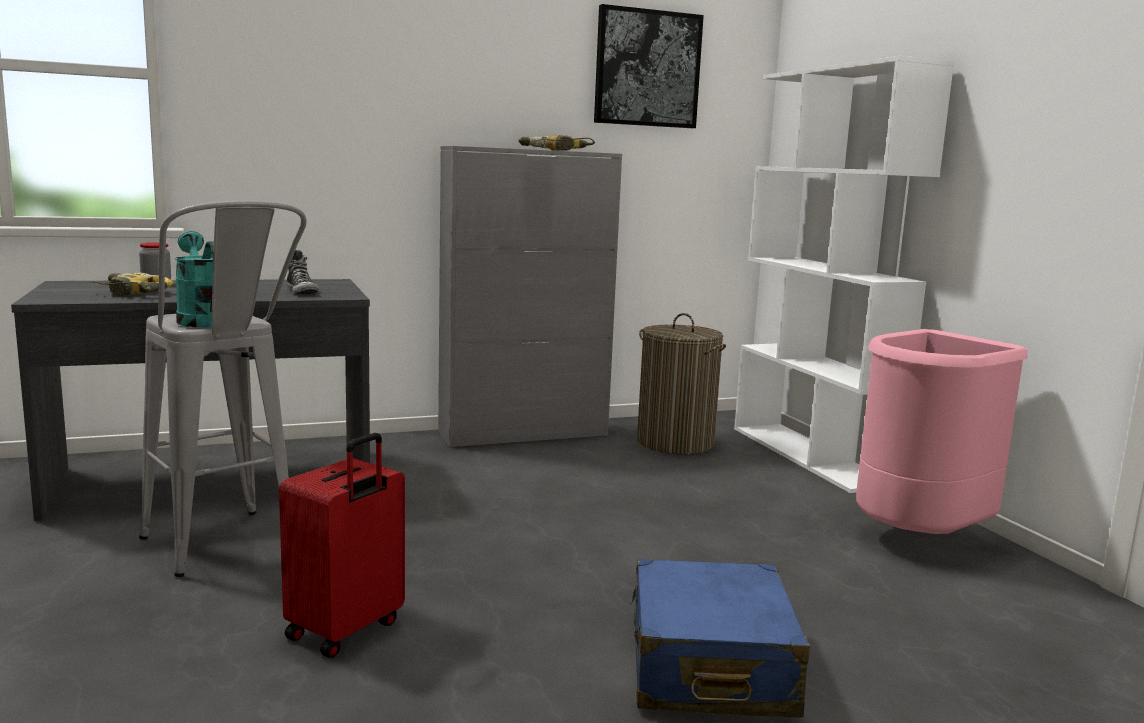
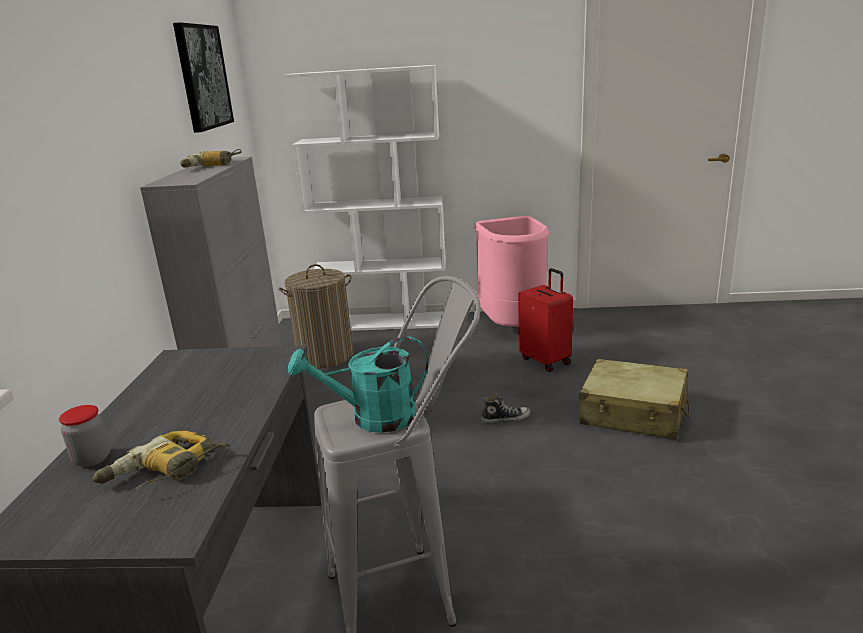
camera: 65 degrees left, 10 degrees up
(302, 292) = (239, 372): shoe -> shoe (505, 418)
(346, 630) = (571, 532): red suitcase -> red suitcase (546, 360)
(709, 667) = (633, 413): blue suitcase -> beige suitcase

